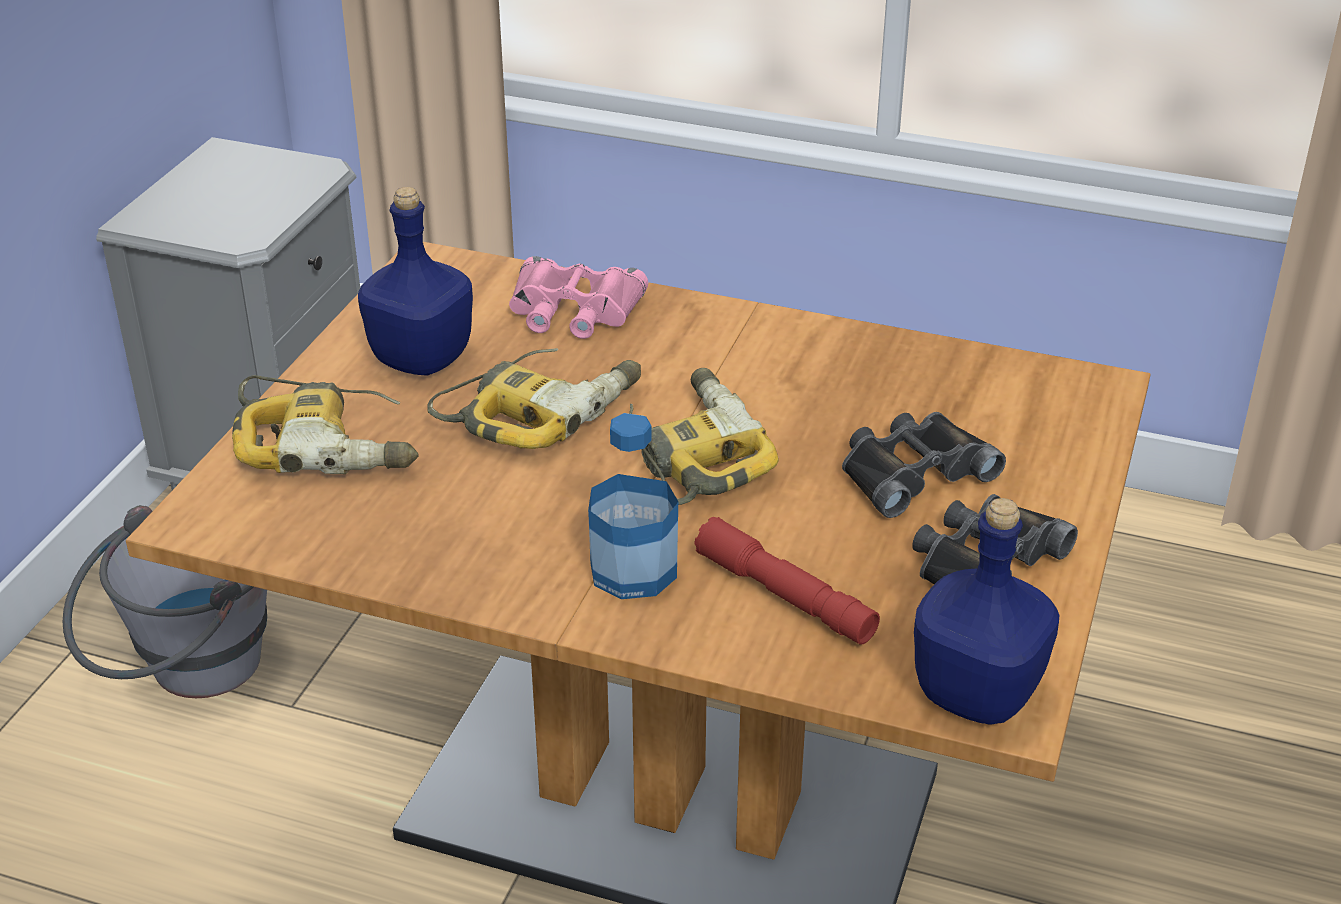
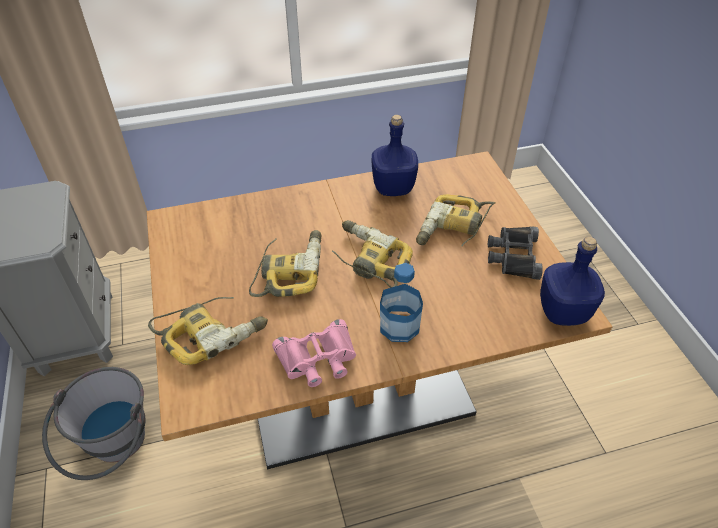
camera: 35 degrees left, 10 degrees up
(423, 359) = (213, 268): blue bottle -> blue bottle (394, 187)
(573, 310) = (256, 215): pink binoculars -> pink binoculars (318, 359)
(785, 596) = (463, 307): red flashlight -> none
(912, 472) = (453, 229): black binoculars -> power drill

